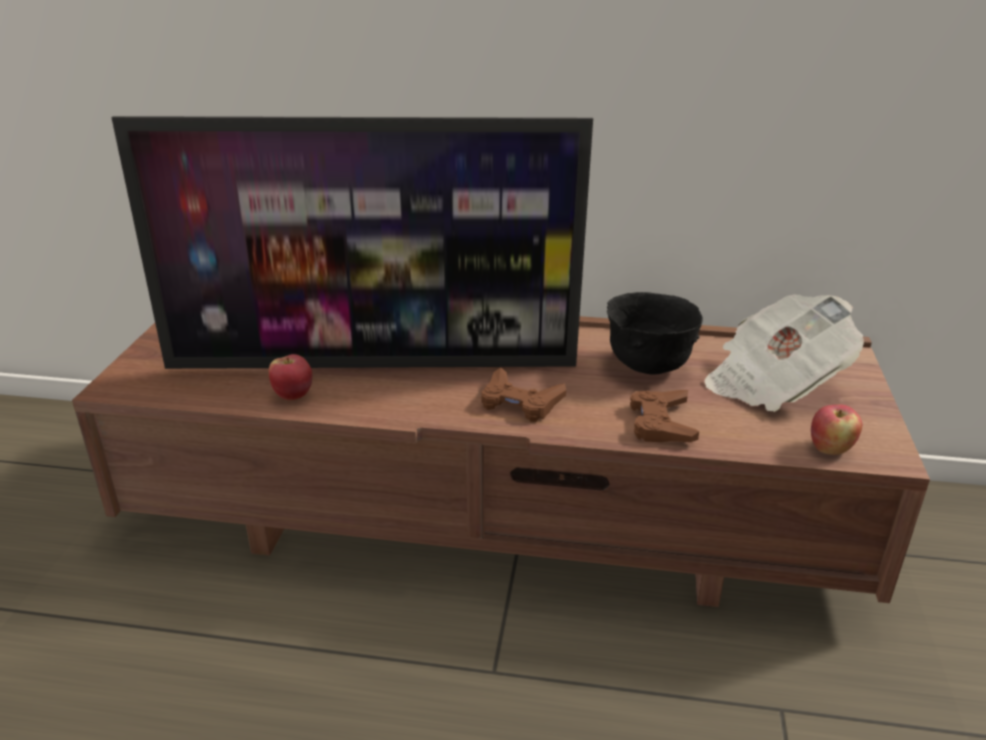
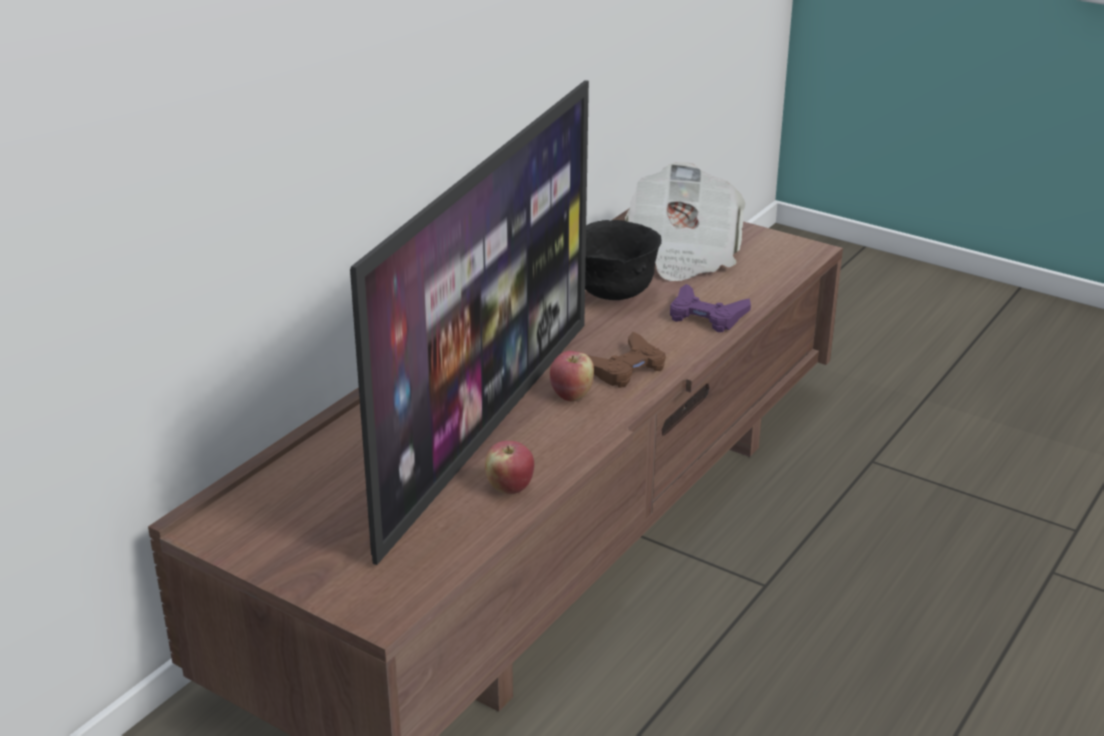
camera: 65 degrees left, 0 degrees up
(661, 423) = (706, 316): brown game controller -> purple game controller
(830, 449) = (787, 265): apple -> apple (571, 395)

